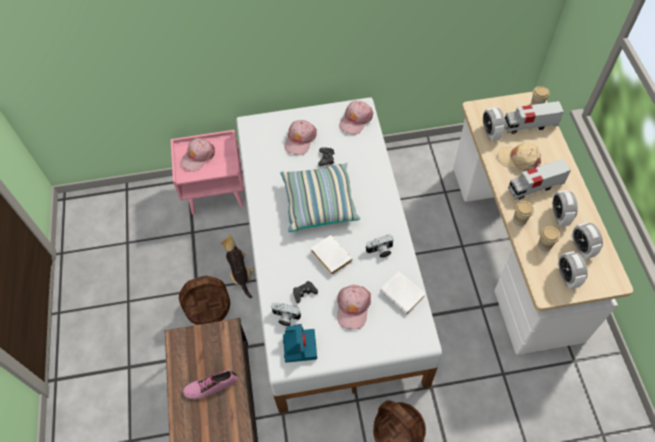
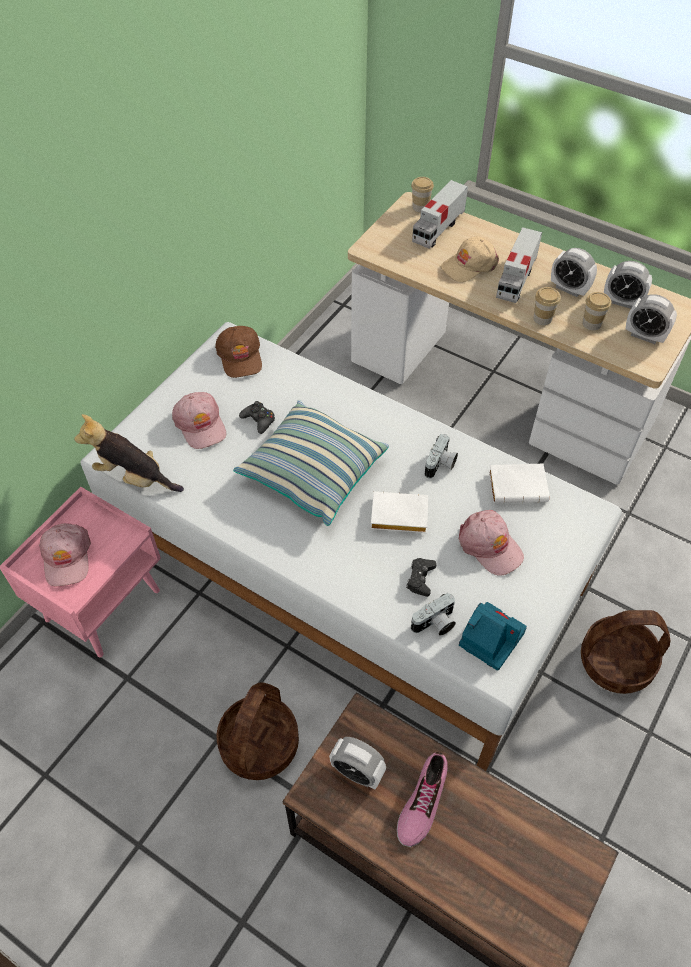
camera: 50 degrees left, 5 degrees down
(240, 273) = (251, 667): plush toy -> plush toy (134, 477)
(355, 120) = (240, 356): pink cap -> brown cap
(490, 133) = (412, 260): alarm clock -> alarm clock (357, 772)

